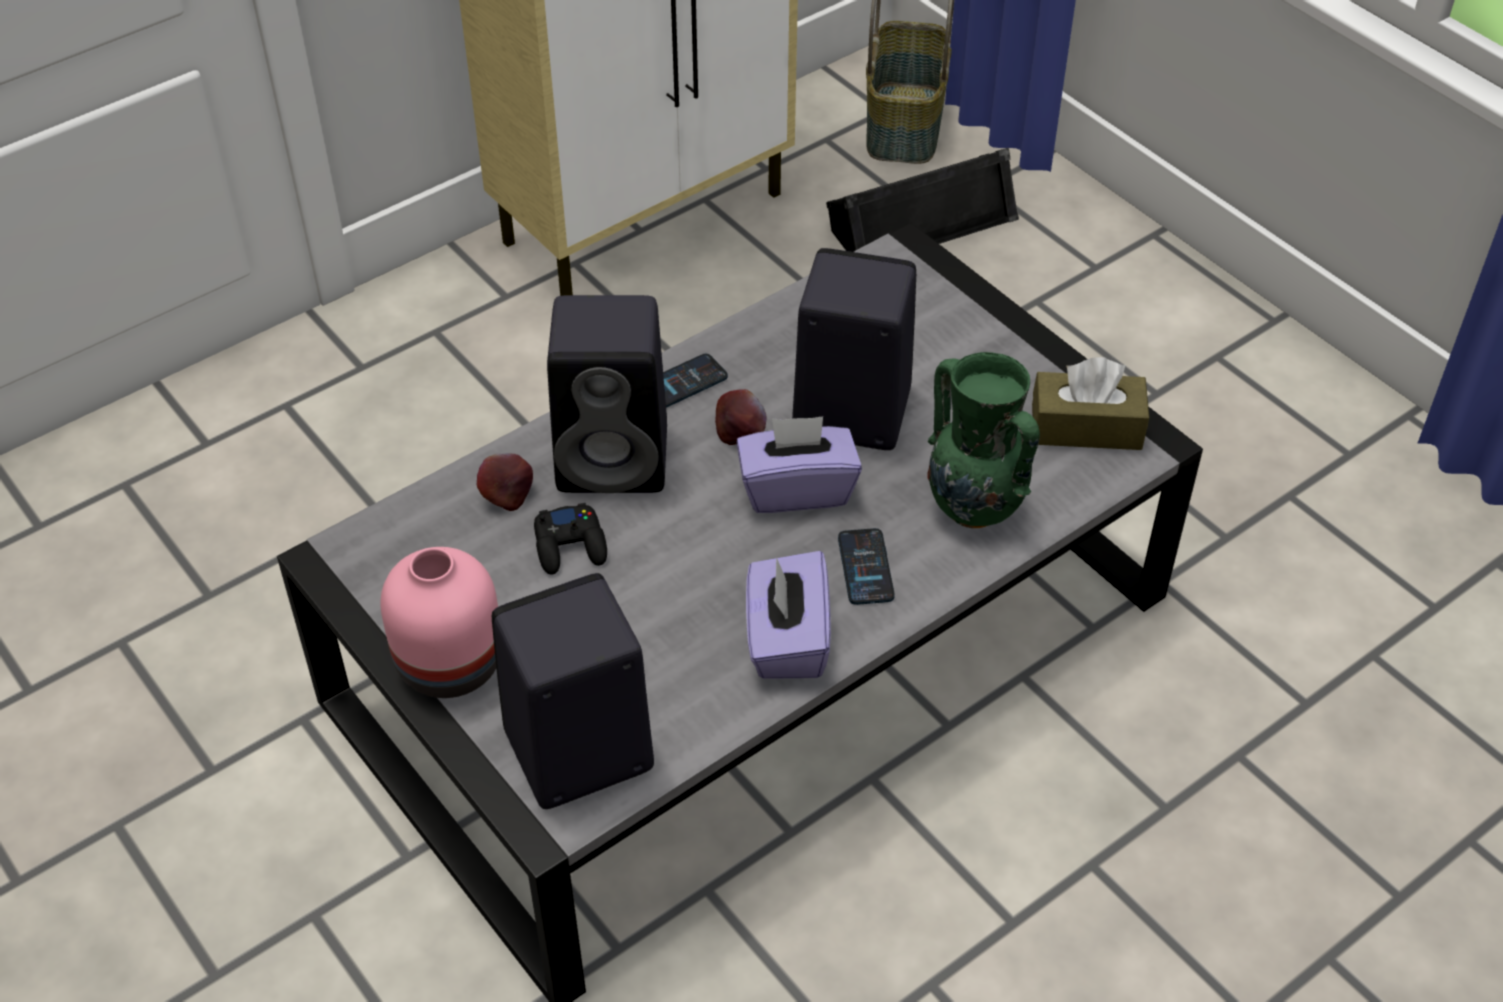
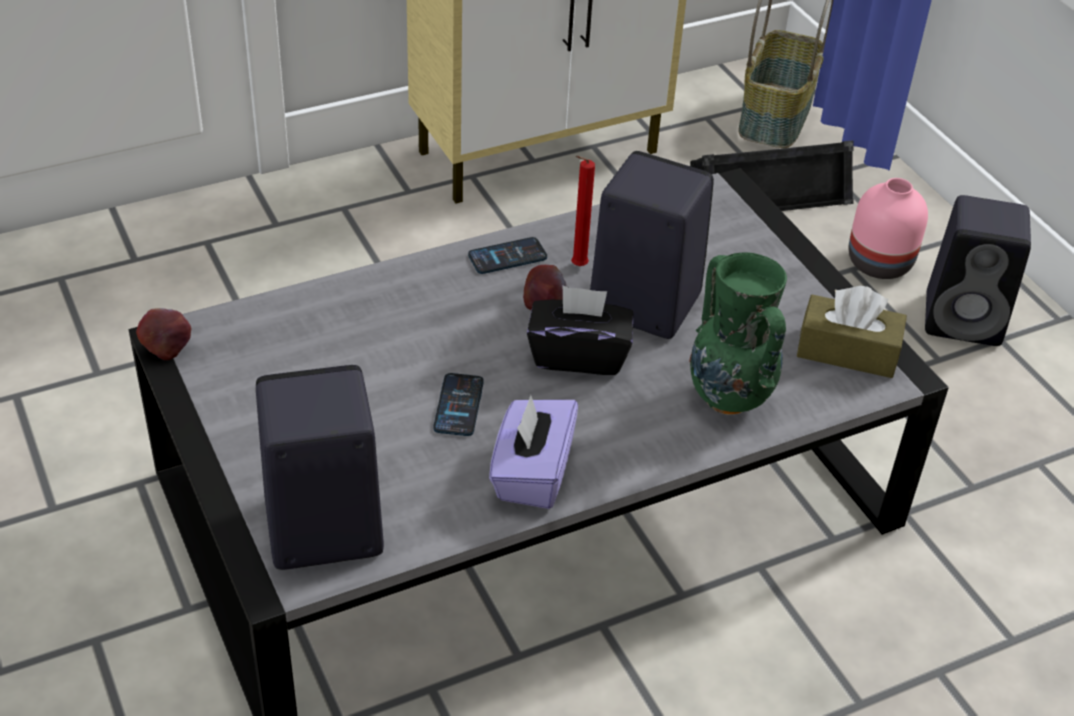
camera: 10 degrees right, 5 degrees down
(449, 661) = (239, 435): pink vase -> pink vase (878, 261)
(508, 495) = (333, 317): apple -> apple (167, 347)
(571, 546) = (372, 365): black game controller -> none
(617, 458) = (433, 304): black speaker -> black speaker (966, 319)
(764, 381) = (576, 267): none -> red candle
(796, 489) = (578, 355): purple tissue box -> black tissue box
(865, 567) = (619, 428): phone -> phone (458, 405)

